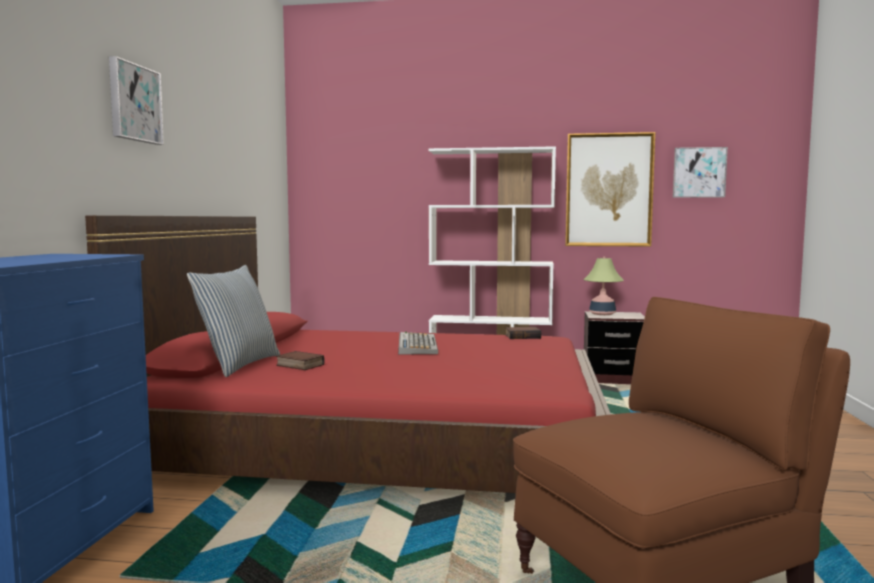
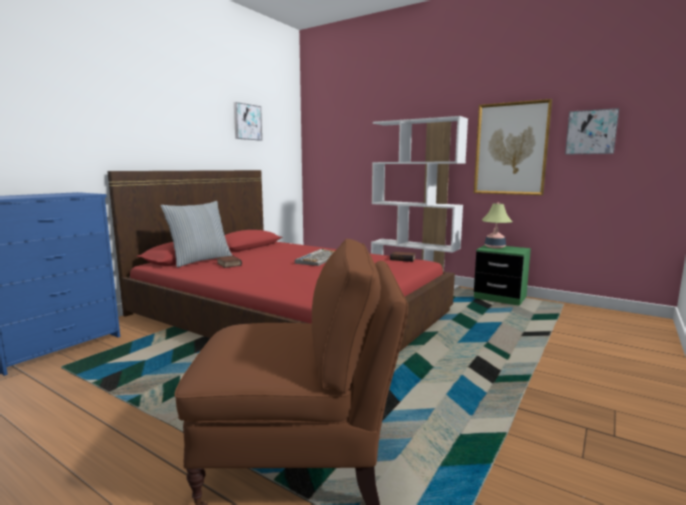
camera: 25 degrees right, 5 degrees up
(134, 103) = (149, 104): picture -> picture (247, 122)
(613, 379) = (500, 298): brown nightstand -> green nightstand

